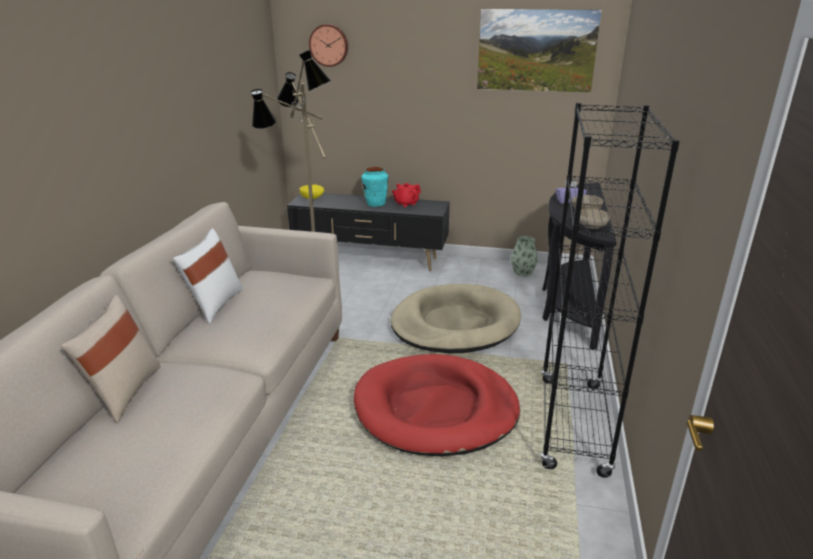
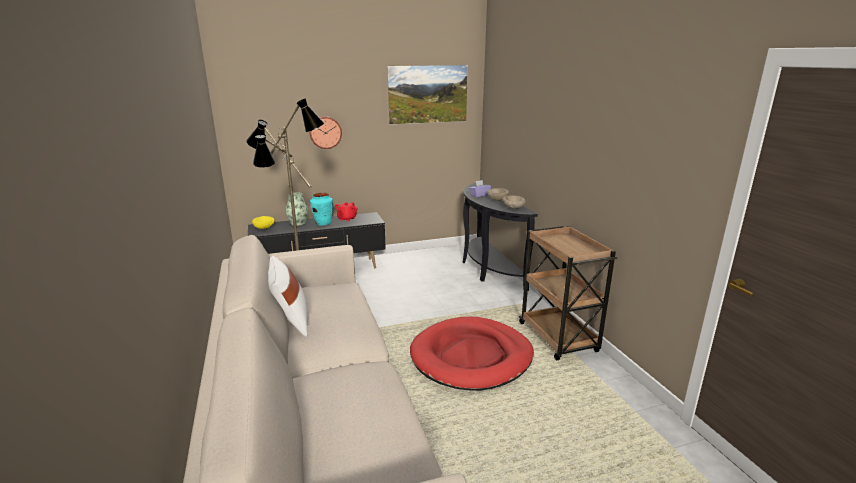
camera: 30 degrees left, 5 degrees down
(124, 392) = (301, 408): beige pillow -> none
(329, 45) = (264, 97): wall clock -> wall clock (325, 132)
(455, 324) = (428, 299): beige dog bed -> none
(522, 272) = (439, 254): vase -> vase (298, 223)
(573, 425) = (558, 338): black bookcase -> brown cart

